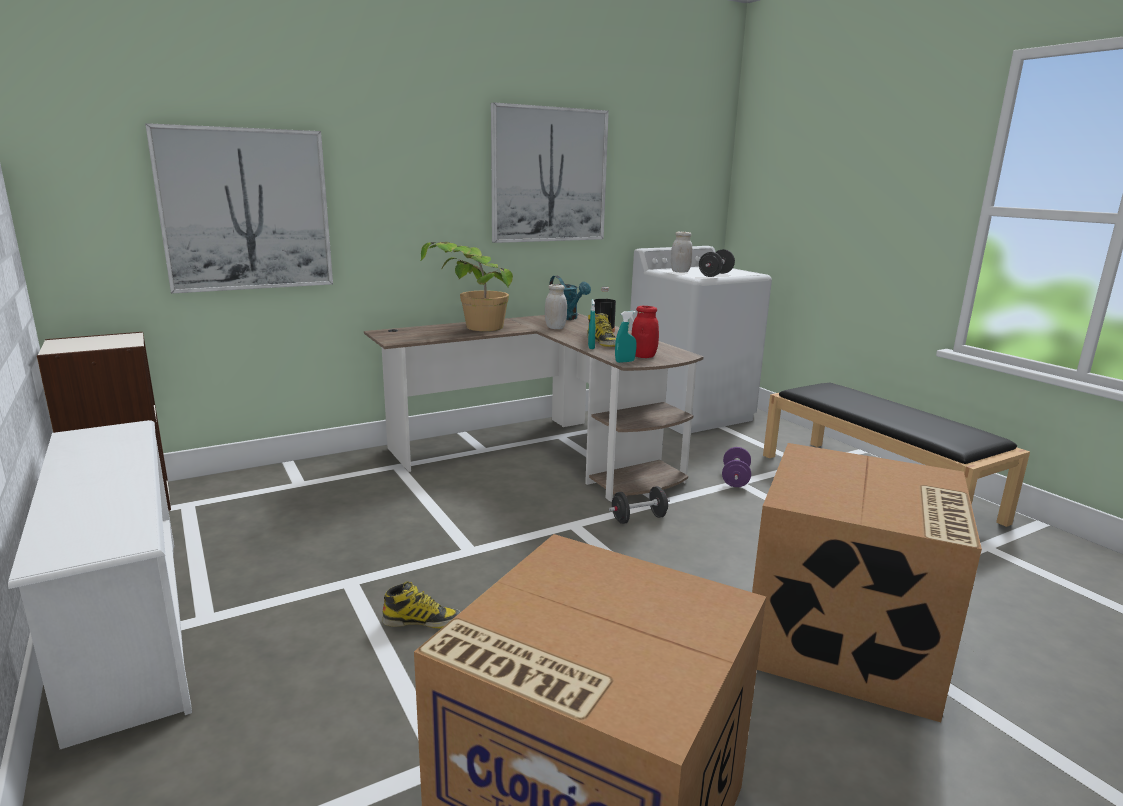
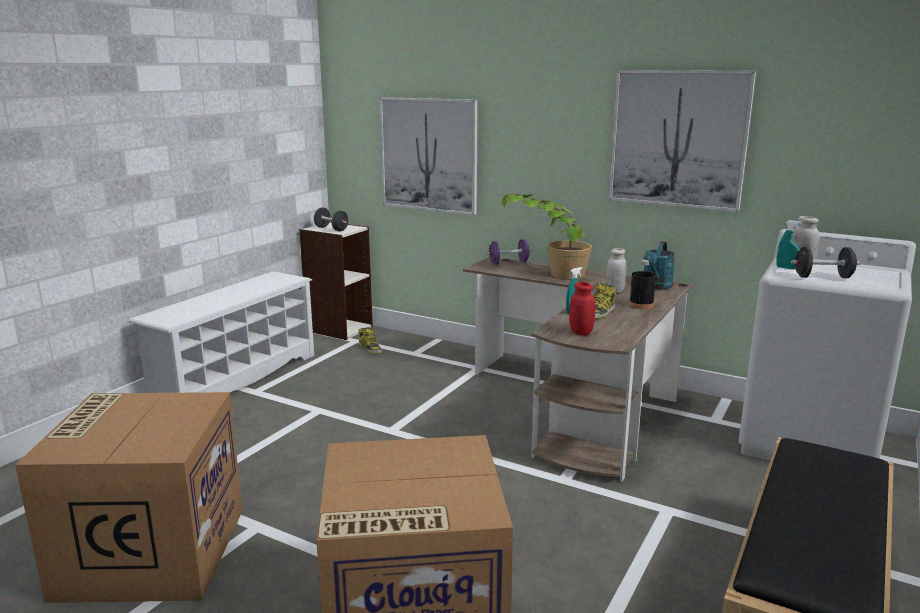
camera: 60 degrees right, 0 degrees up
(422, 621) = (297, 444): boot -> boot (370, 349)
(625, 361) = (550, 330): turquoise spray bottle -> turquoise spray bottle (786, 268)
(638, 518) = (516, 477): black dumbbell -> black dumbbell (331, 229)
(735, 479) = (673, 506): purple dumbbell -> purple dumbbell (508, 262)

